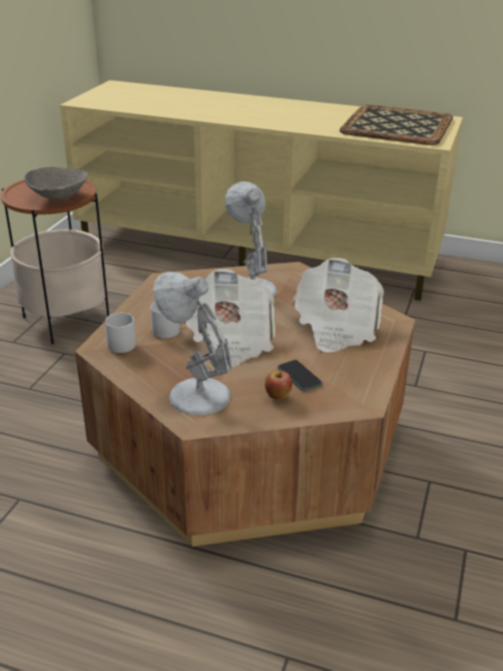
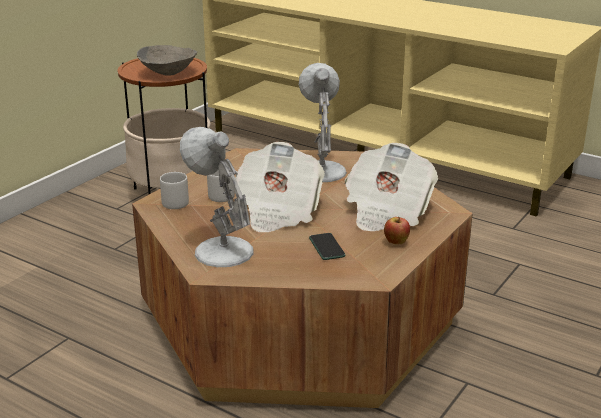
camera: 15 degrees right, 5 degrees down
(278, 397) = (296, 261): apple -> apple (396, 243)
(396, 125) = (524, 30): tray -> none

